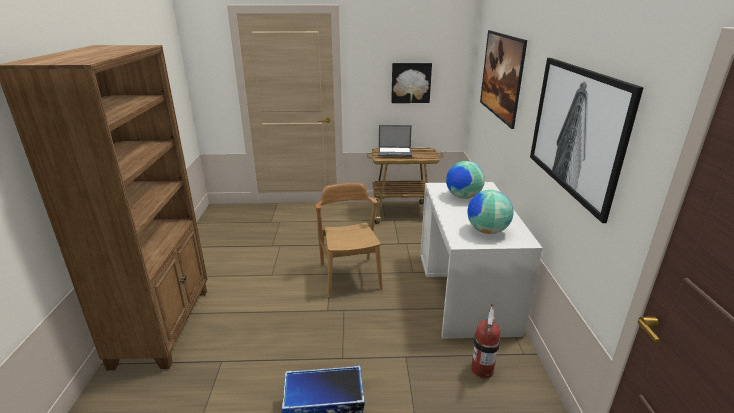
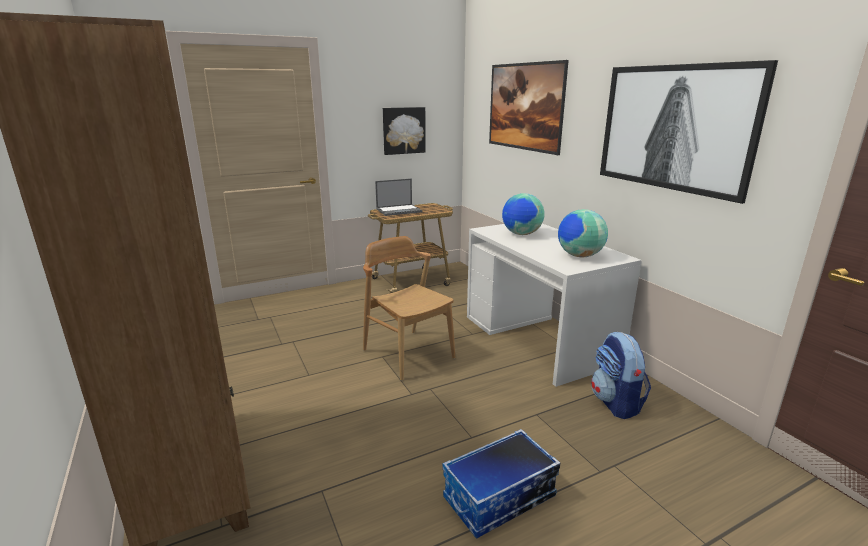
camera: 25 degrees left, 5 degrees down
(482, 369) = (616, 403): fire extinguisher -> backpack

